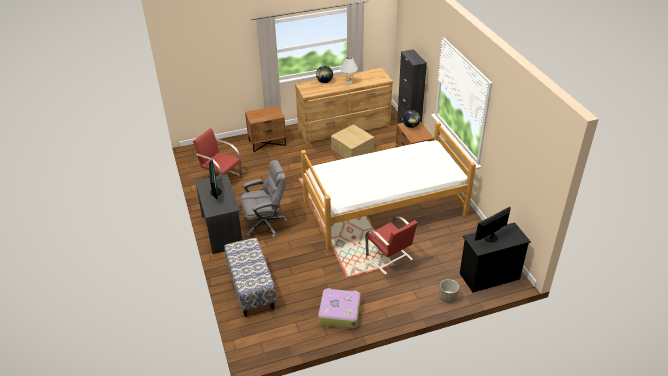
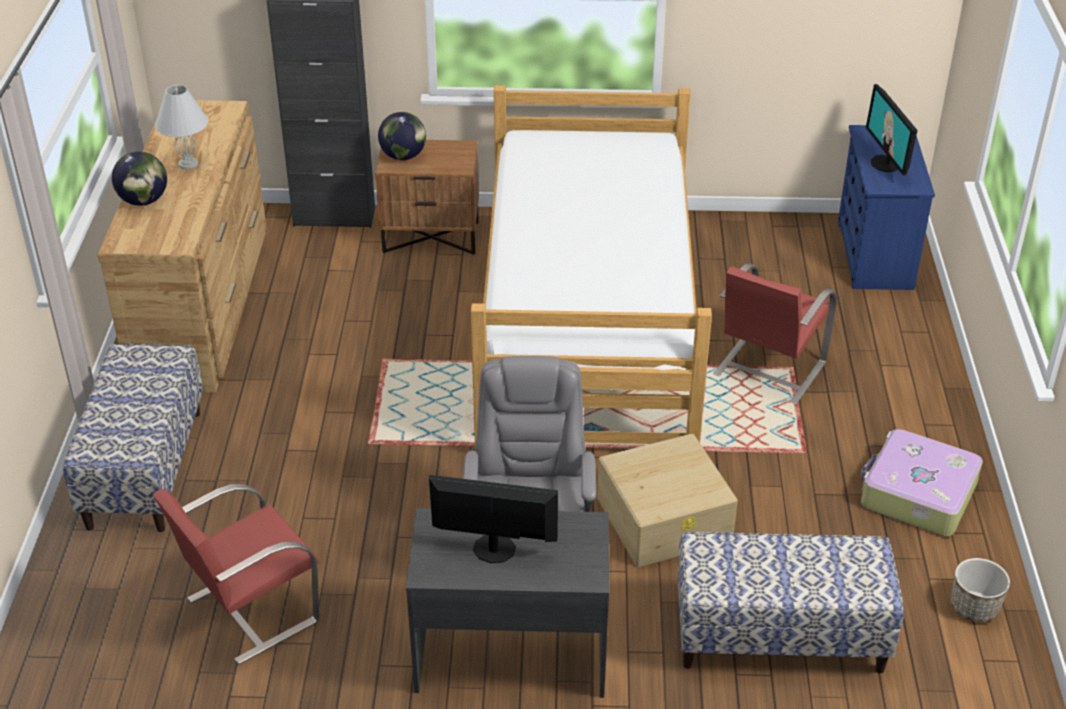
camera: 70 degrees left, 0 degrees up
(267, 143) = (144, 468): brown nightstand -> bench
(352, 150) = (314, 316): beige storage box -> beige storage box (665, 518)
(390, 259) = (768, 369): red chair -> red chair turned 135 degrees clockwise
(448, 297) = (916, 324): planter -> planter (974, 607)
(489, 276) = (874, 255): black dresser -> blue dresser

